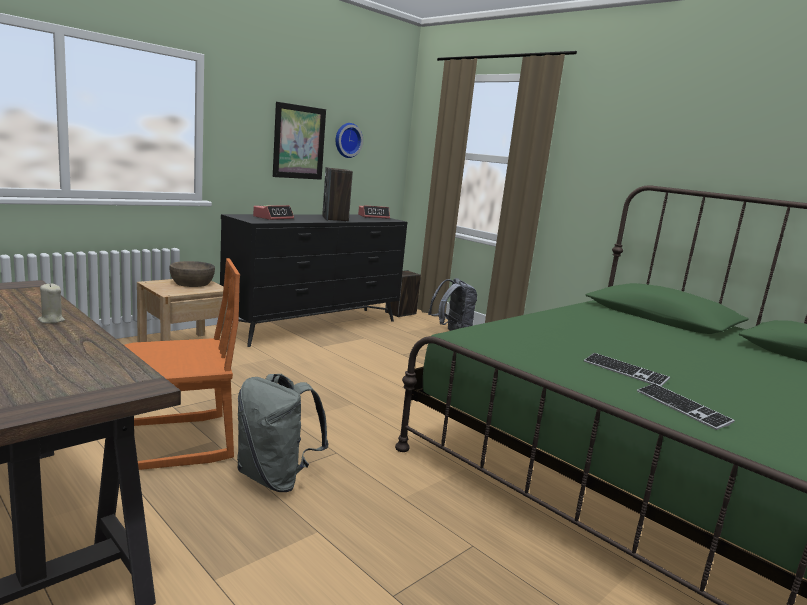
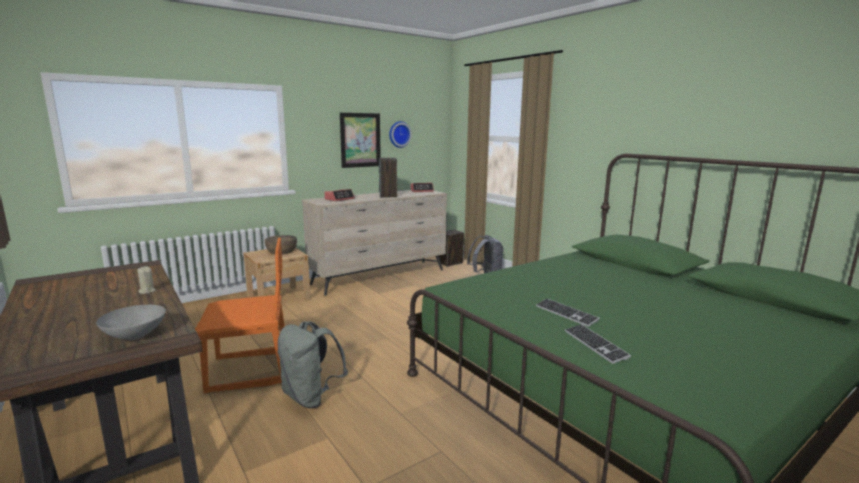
camera: 10 degrees right, 0 degrees up
(74, 379) = (136, 335): none -> grey bowl
(315, 326) = (380, 277): black dresser -> beige dresser

